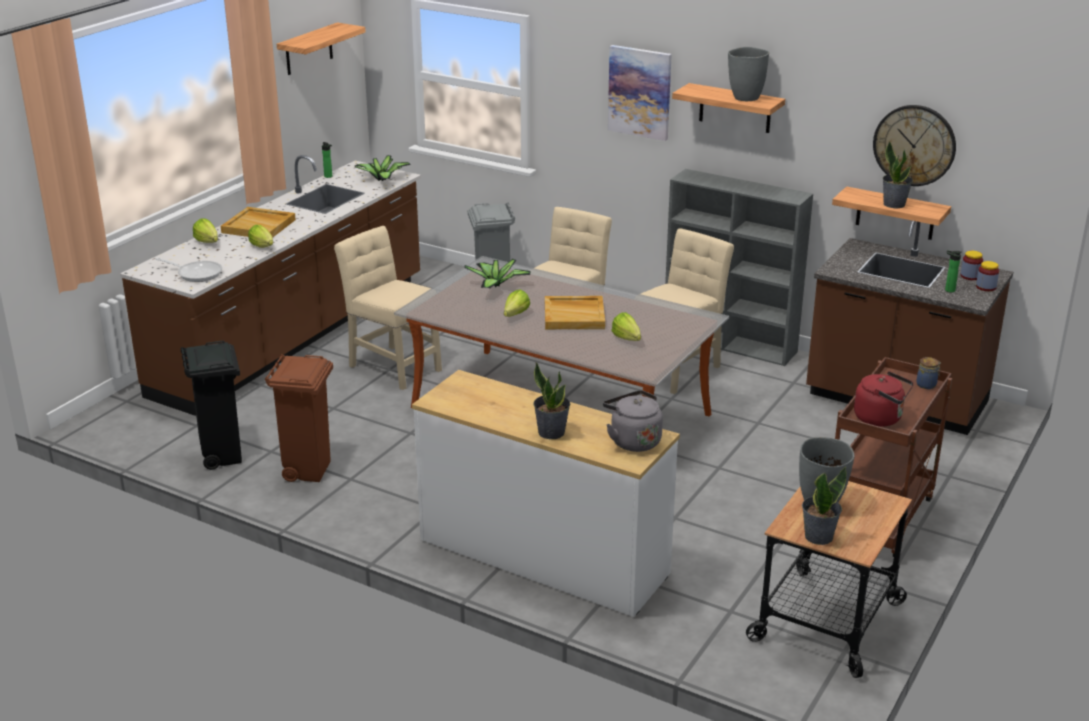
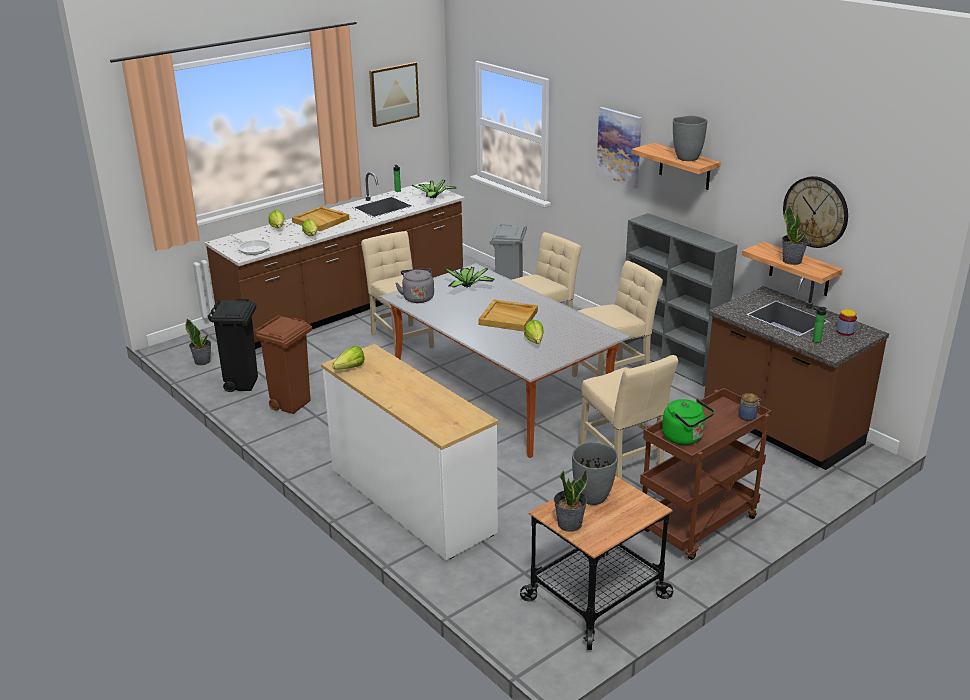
camera: 20 degrees right, 0 degrees up
(309, 49) = (393, 94): shelf -> picture
(513, 316) = (462, 311): lettuce -> lettuce (347, 369)
(551, 432) = (402, 401): potted plant -> potted plant (202, 361)
(633, 440) = (457, 419): grey kettle -> grey kettle (417, 297)
(751, 462) = (622, 458): none -> beige chair
(881, 418) = (685, 438): red kettle -> green kettle
(986, 287) = (852, 343): jar -> none

